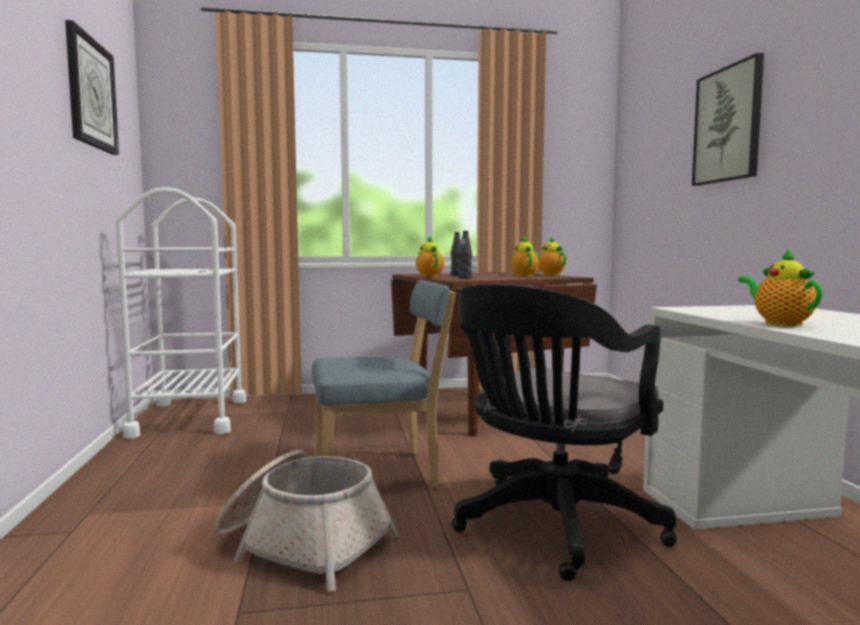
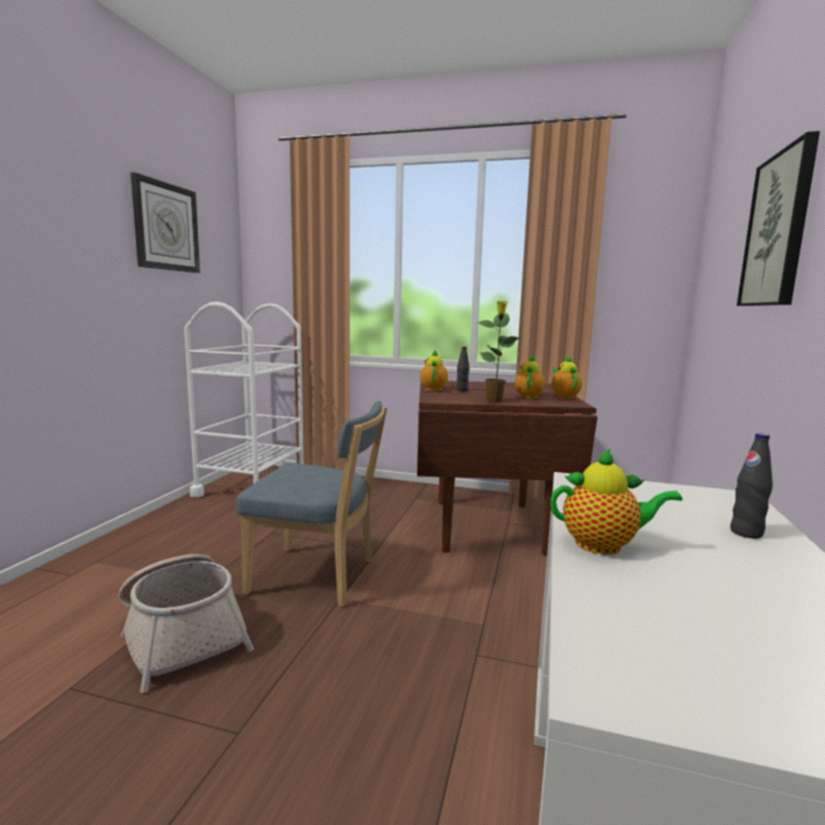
camera: 25 degrees right, 5 degrees up
(465, 278) = (451, 397): black bottle -> black bottle (746, 533)
(508, 278) = (494, 401): none -> potted plant
(552, 527) = (390, 688): black office chair -> none
(779, 323) = (603, 545): teapot -> teapot turned 90 degrees clockwise

